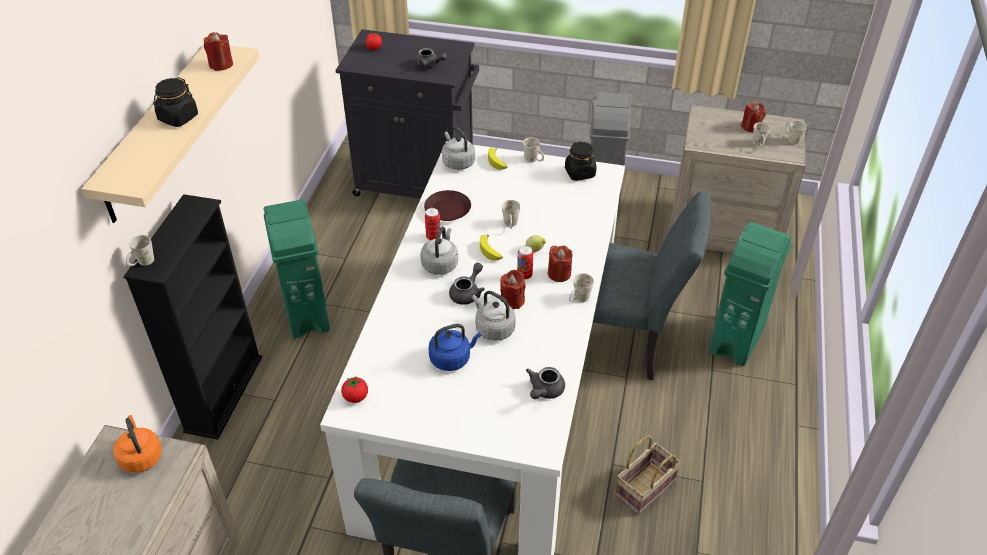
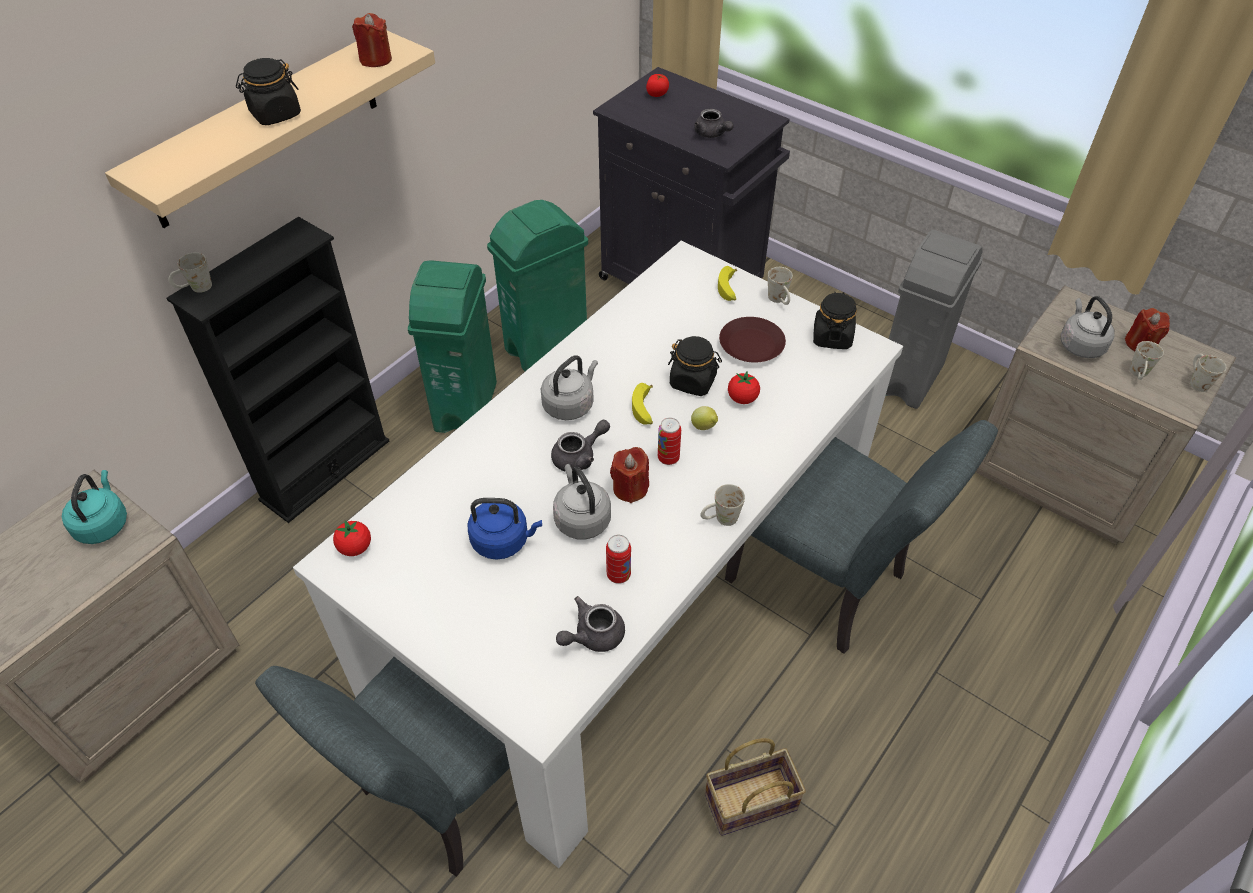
camera: 25 degrees right, 5 degrees up
(141, 456) = (103, 524): orange kettle -> turquoise kettle
(433, 237) = (584, 365): can -> can (618, 575)
(448, 209) = (625, 333): brown plate -> brown plate (752, 345)
(457, 162) = (677, 273): grey kettle -> grey kettle (1080, 345)
(511, 225) = (693, 381): white mug -> black jar
(548, 226) = (742, 398): none -> tomato
(559, 274) = (716, 472): red candle -> none
(737, 339) = (996, 641): green trash can -> green trash can (547, 348)

